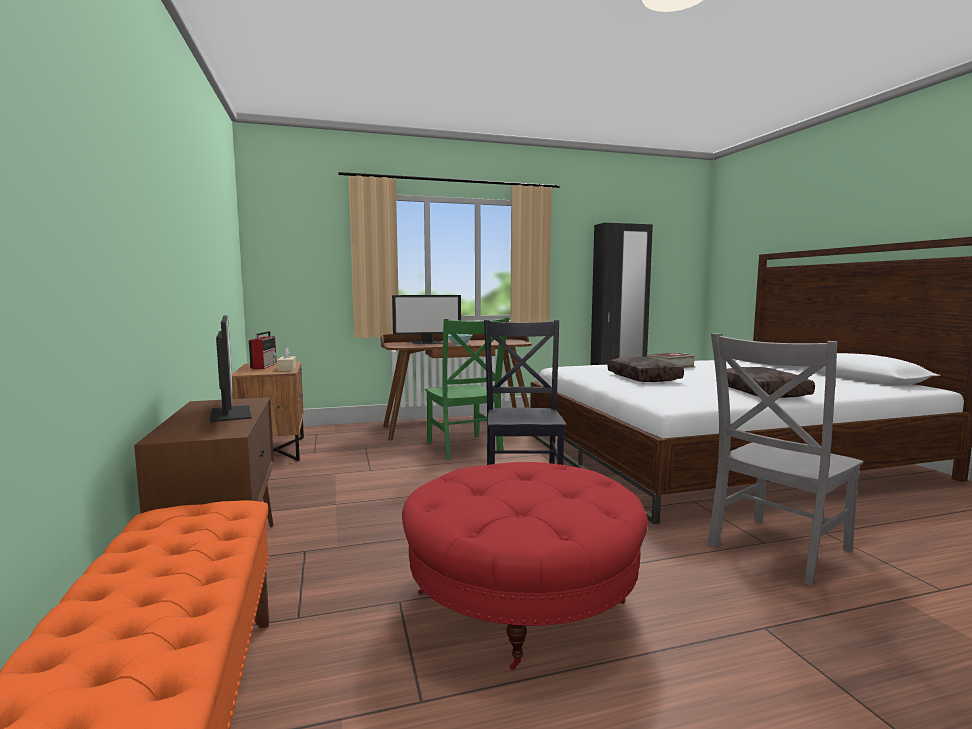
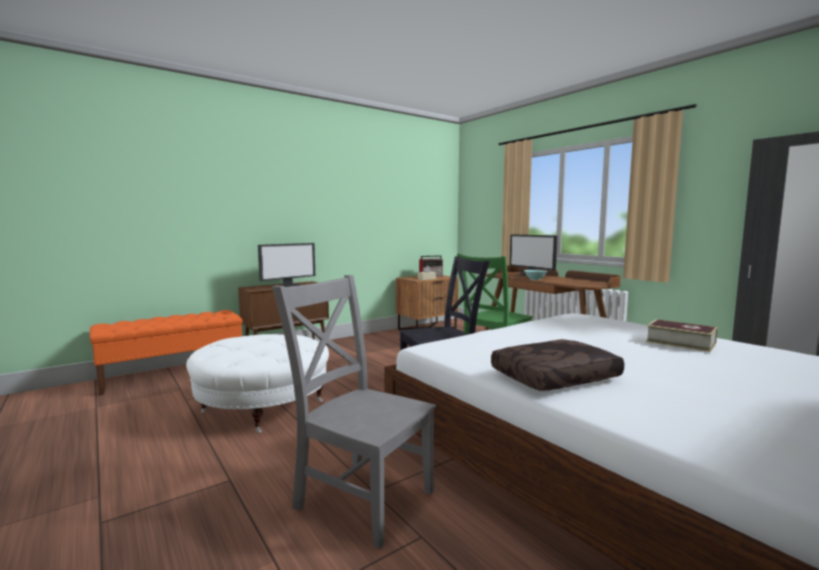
camera: 70 degrees right, 0 degrees up
(521, 598) = (263, 407): red ottoman -> white ottoman
(644, 378) = (565, 337): brown pillow -> none

